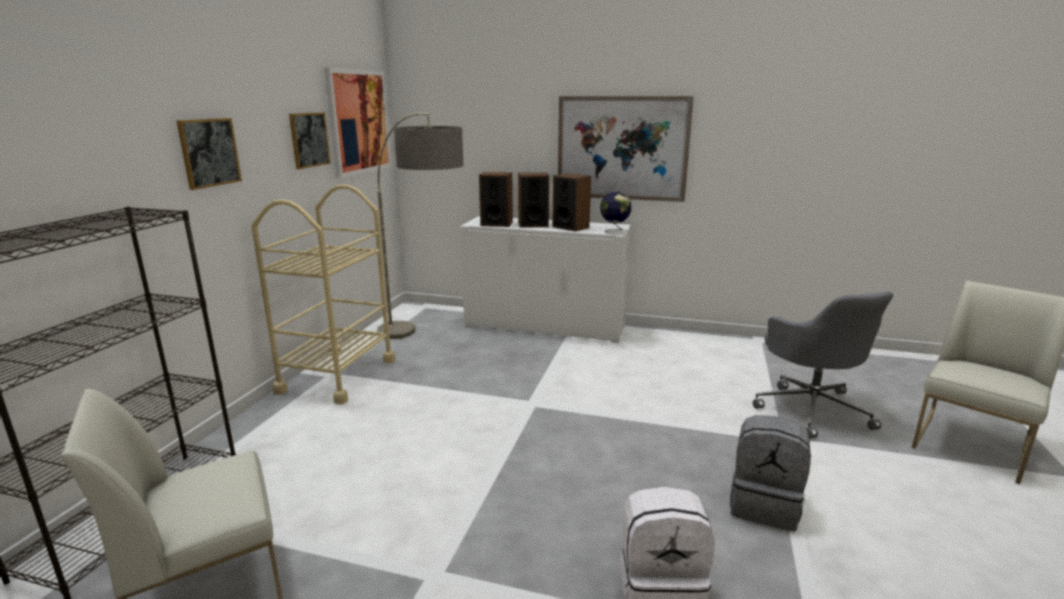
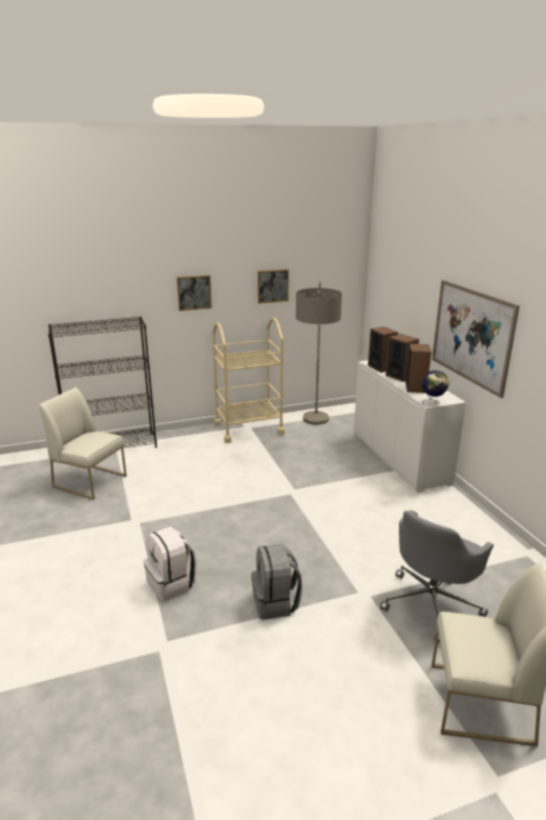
camera: 55 degrees right, 5 degrees up
(359, 122) = (326, 274): picture -> none

